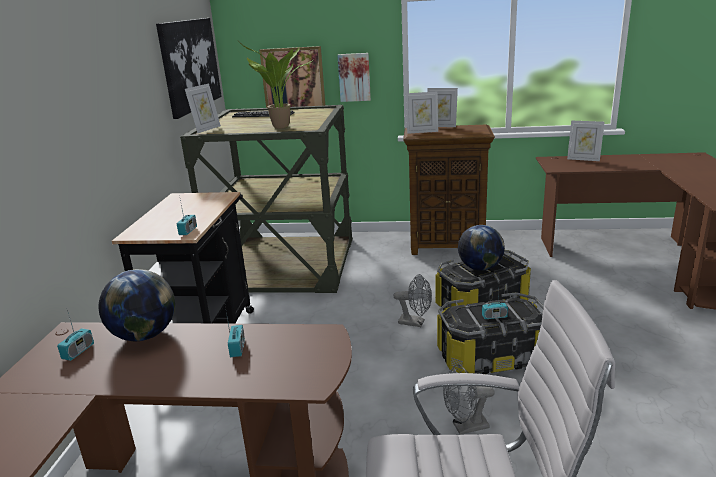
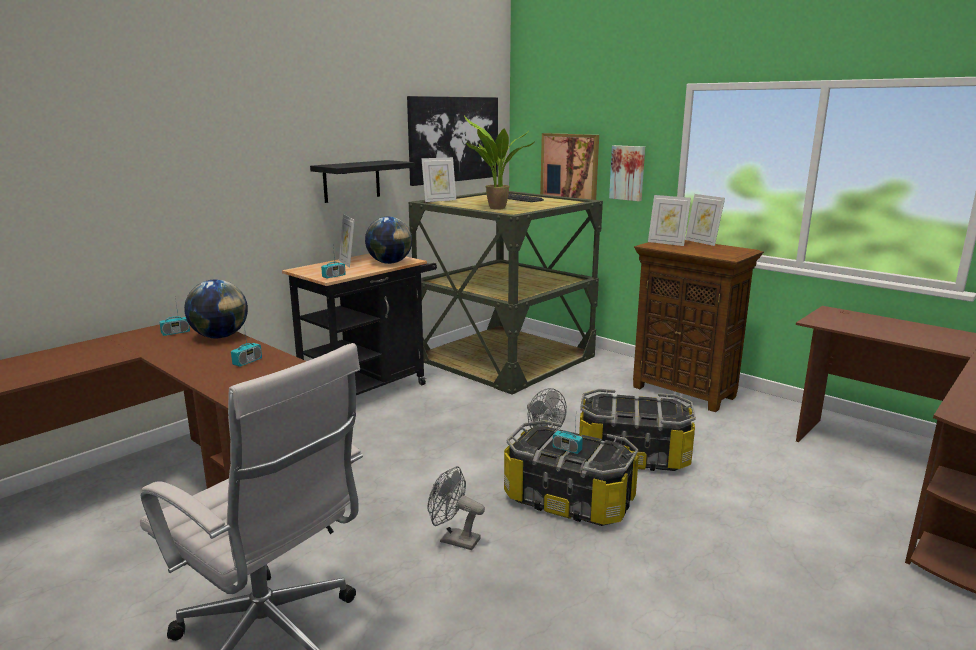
camera: 35 degrees right, 5 degrees down
(136, 124) = (351, 181): none -> black shelf
(480, 268) = (631, 406): globe -> globe (389, 263)
(583, 159) = (881, 321): picture frame -> picture frame (347, 263)

